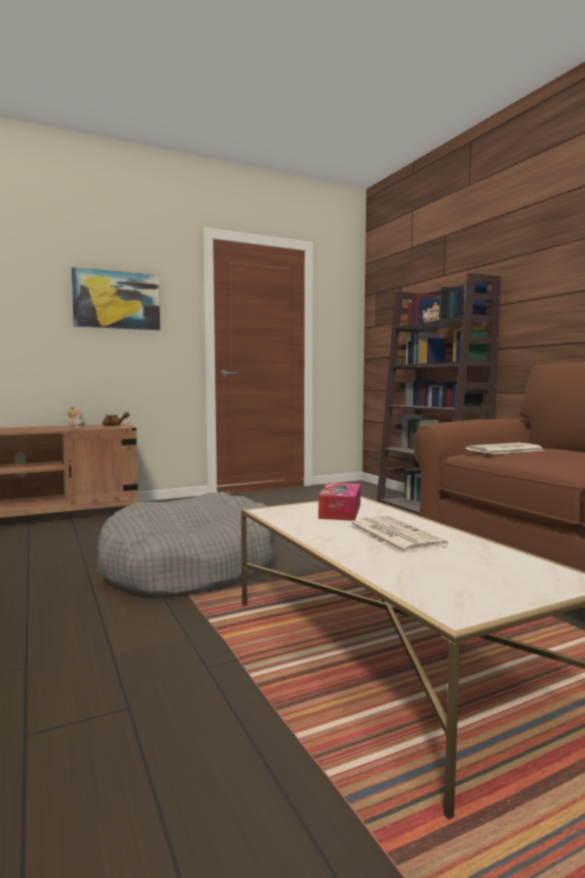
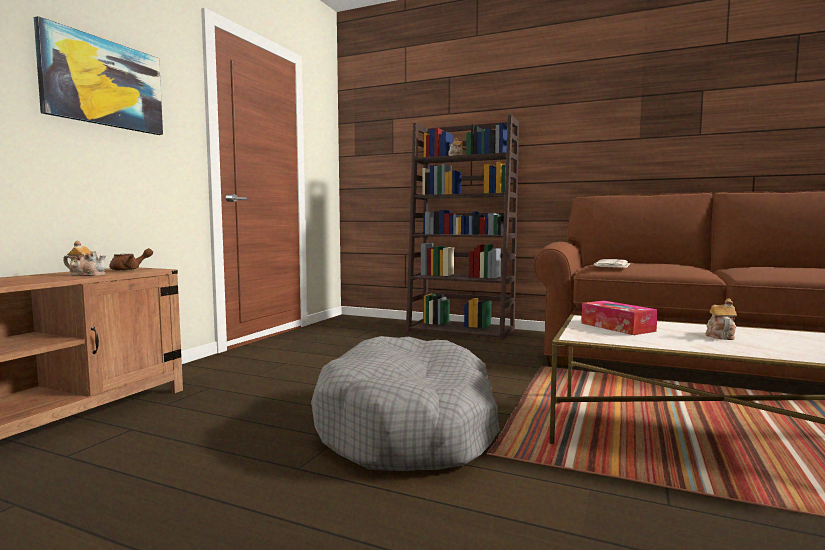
camera: 40 degrees left, 0 degrees up
(392, 535) = (719, 336): newspaper -> teapot

